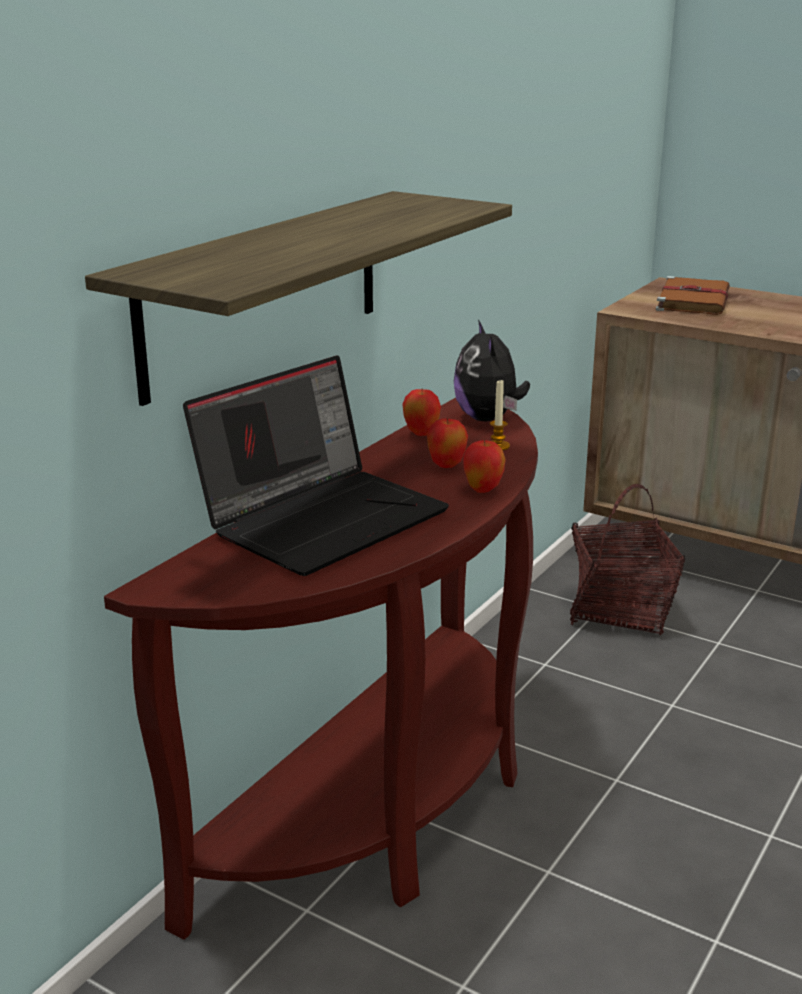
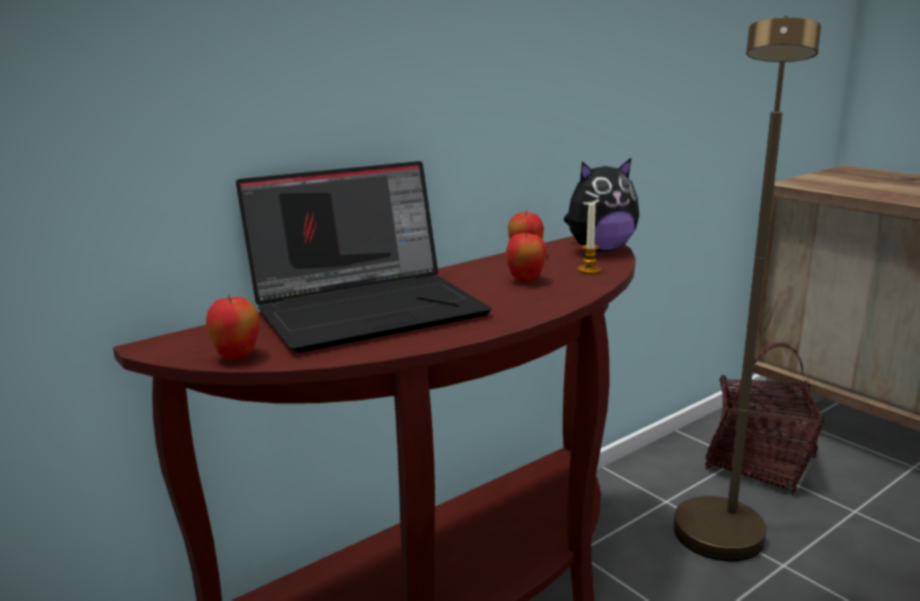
camera: 20 degrees right, 5 degrees down
(265, 290) = (340, 88): shelf -> none
(483, 490) = (543, 302): apple -> apple (237, 357)
(488, 418) = (599, 249): plush toy -> plush toy turned 120 degrees counterclockwise
(611, 701) = (719, 549): none -> brown floor lamp
(693, 300) = (867, 180): brown book -> none

